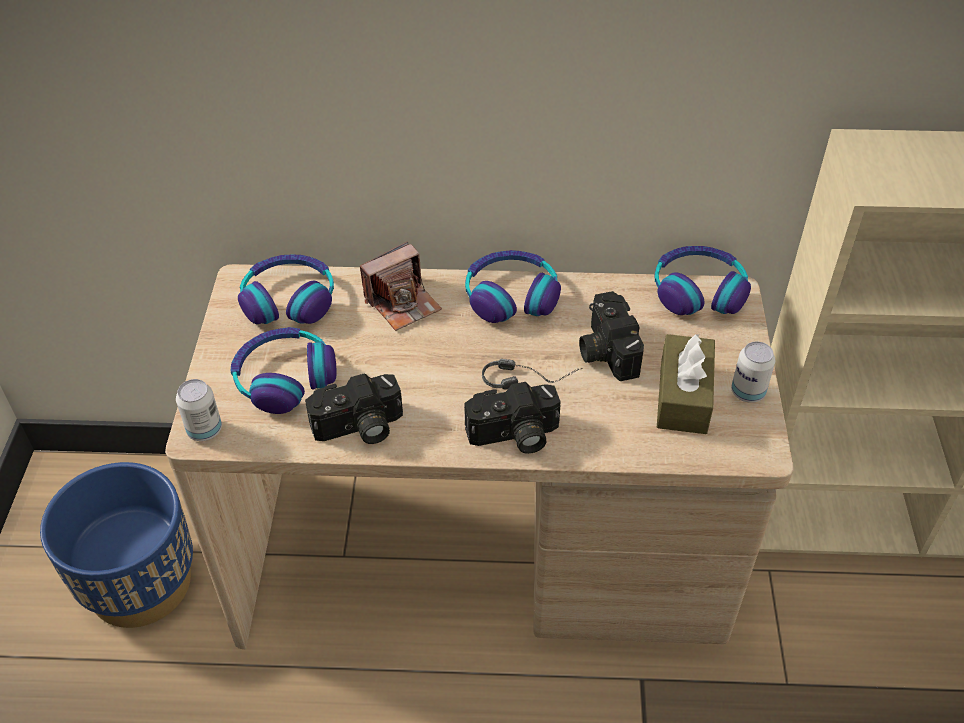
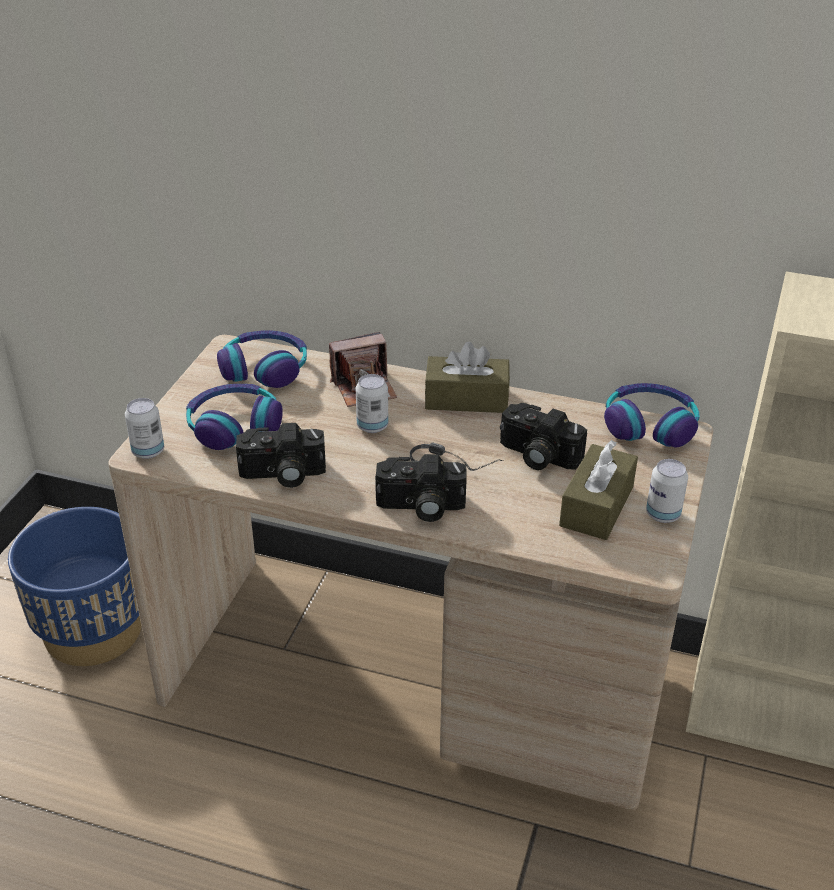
camera: 15 degrees right, 10 degrees down
(429, 349) = (372, 426): none -> can
(511, 296) = (466, 399): headphones -> brown tissue box
(605, 350) = (536, 456): camera -> camera turned 60 degrees counterclockwise

